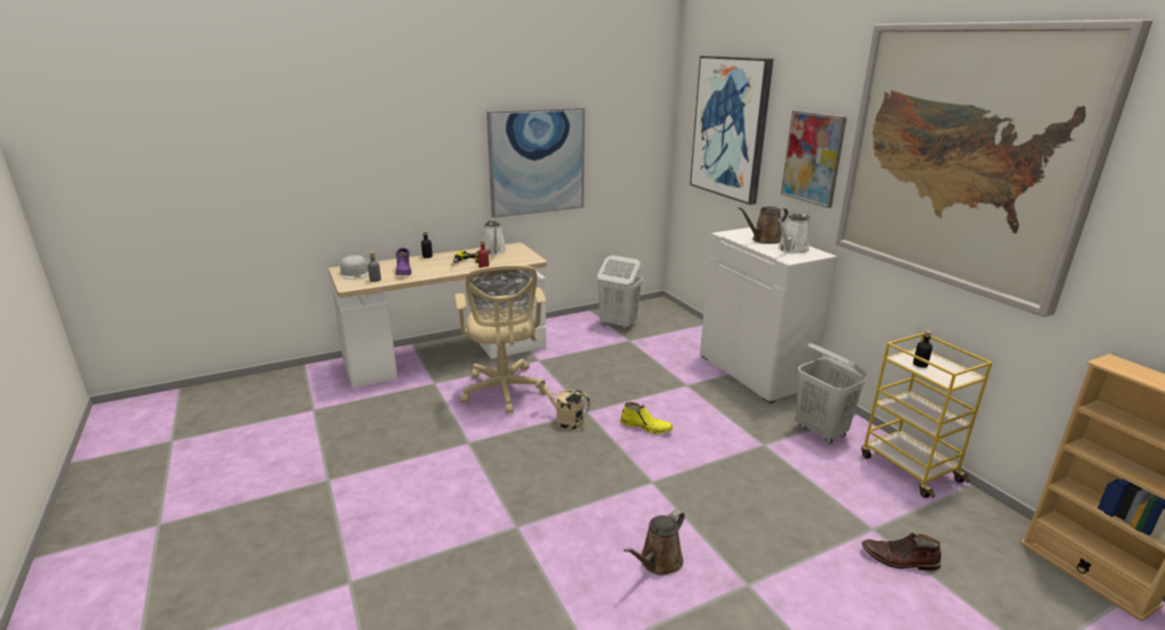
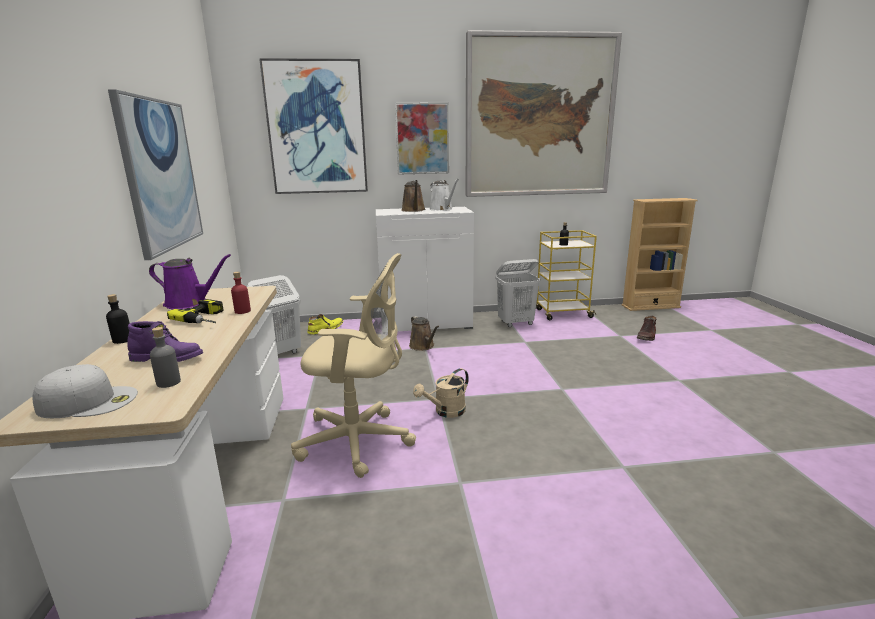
camera: 70 degrees left, 5 degrees down
(494, 251) = (189, 303): white watering can -> purple watering can
(646, 427) = (480, 376): yellow boot -> yellow boot (325, 329)
(658, 562) = (662, 405): brown watering can -> brown watering can (423, 346)

